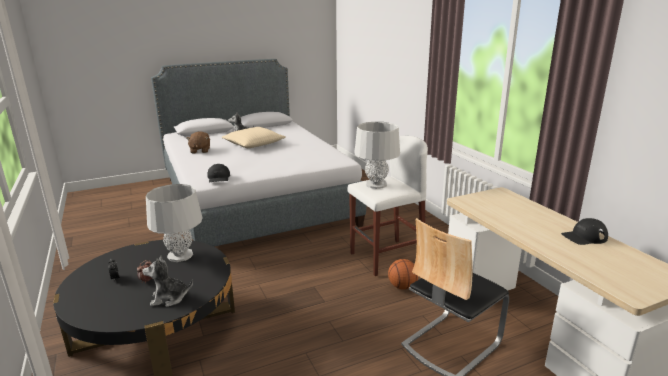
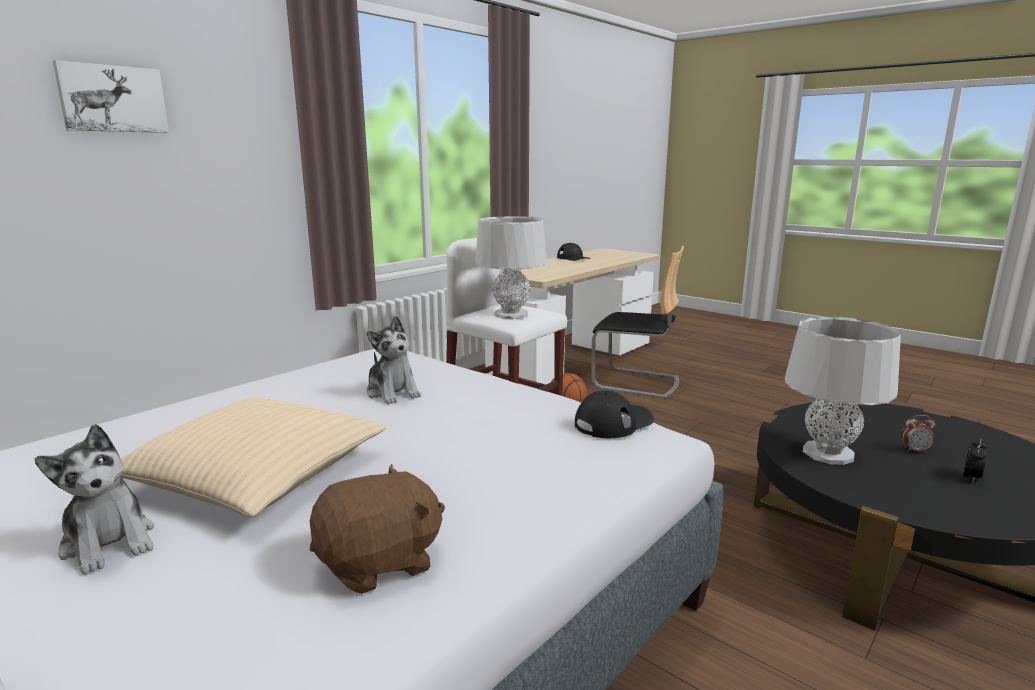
camera: 115 degrees left, 5 degrees down
(169, 298) = (897, 421): plush toy -> plush toy (393, 392)
(395, 38) = (112, 99): none -> picture

